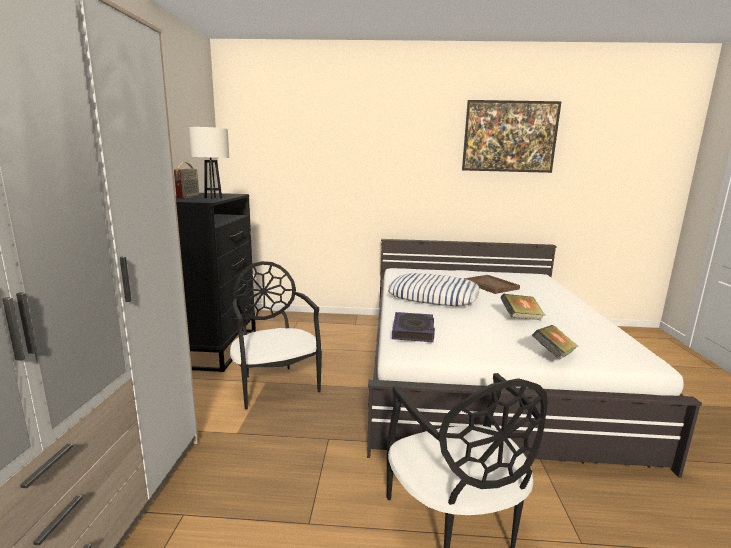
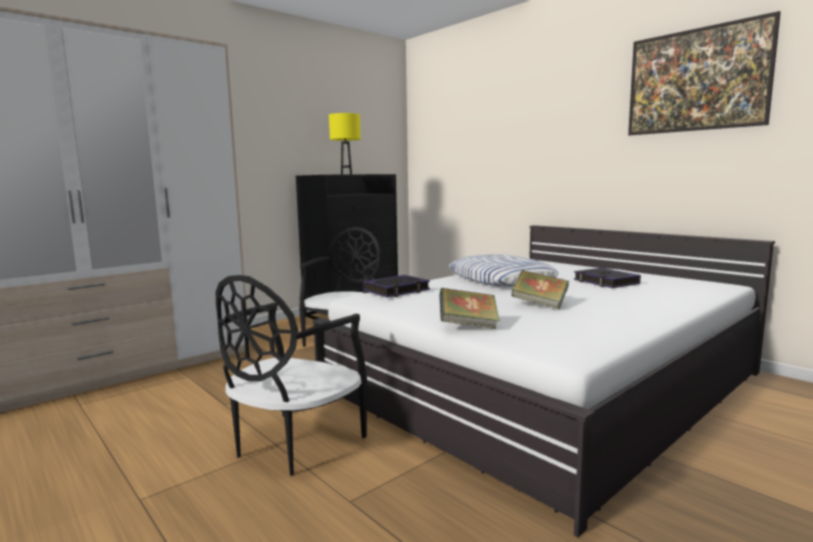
camera: 45 degrees right, 5 degrees down
(188, 197) = (336, 174): radio -> none
(213, 198) = (346, 174): white table lamp -> yellow table lamp
(491, 285) = (605, 282): brown tray -> book

